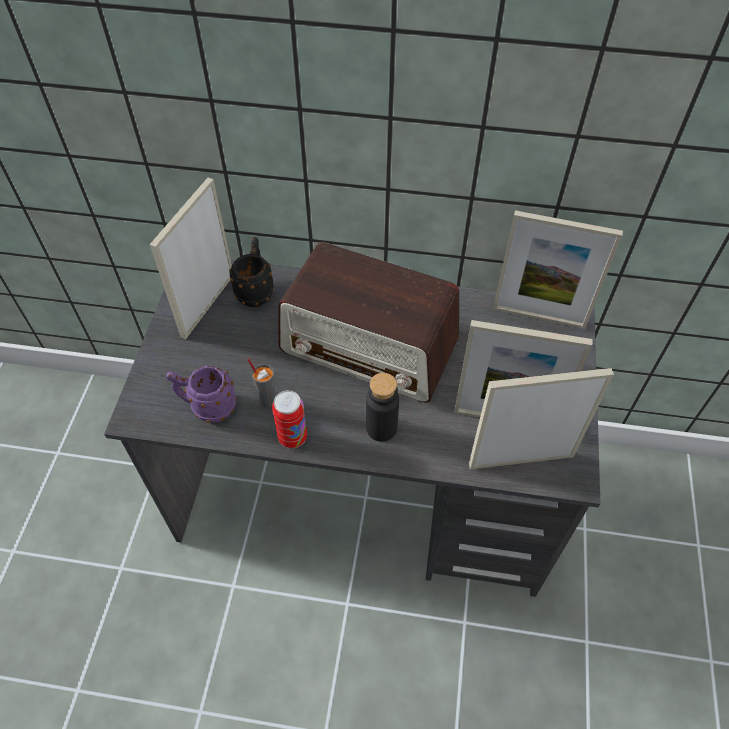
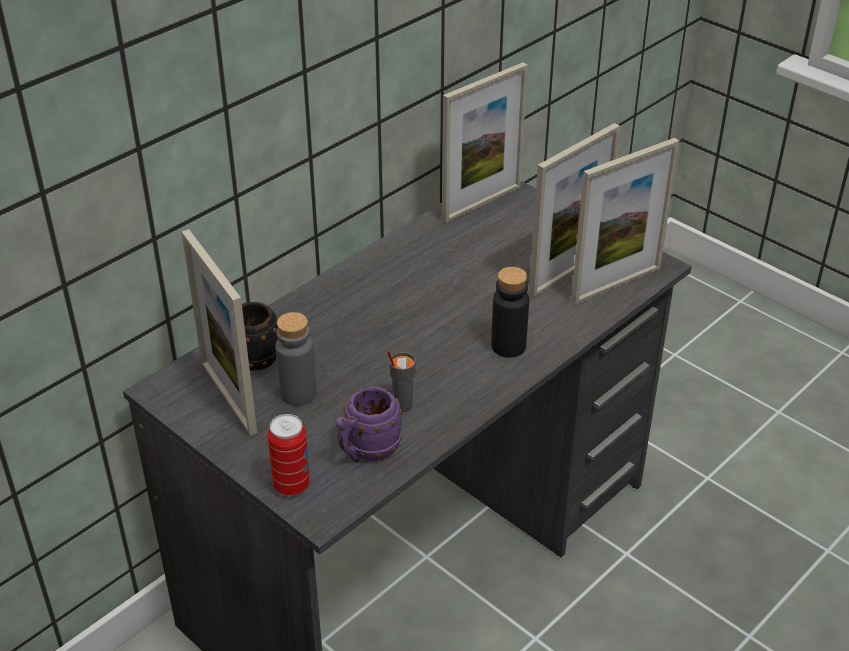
camera: 55 degrees left, 15 degrees down
(237, 337) = (298, 393): none -> grey bottle
(292, 437) = (463, 407): can -> can (292, 486)
(370, 346) = (408, 311): radio -> none
(521, 460) = (616, 284): picture frame -> picture frame turned 150 degrees counterclockwise

